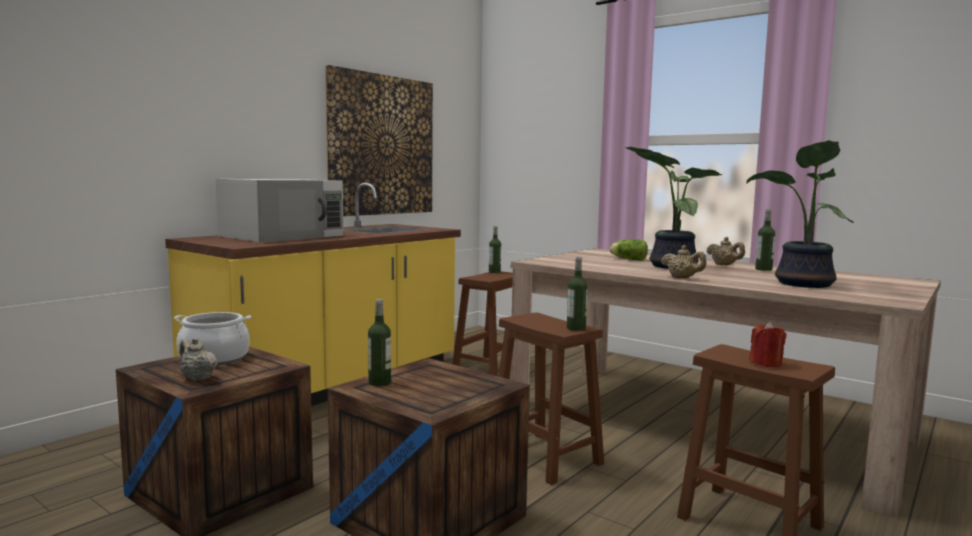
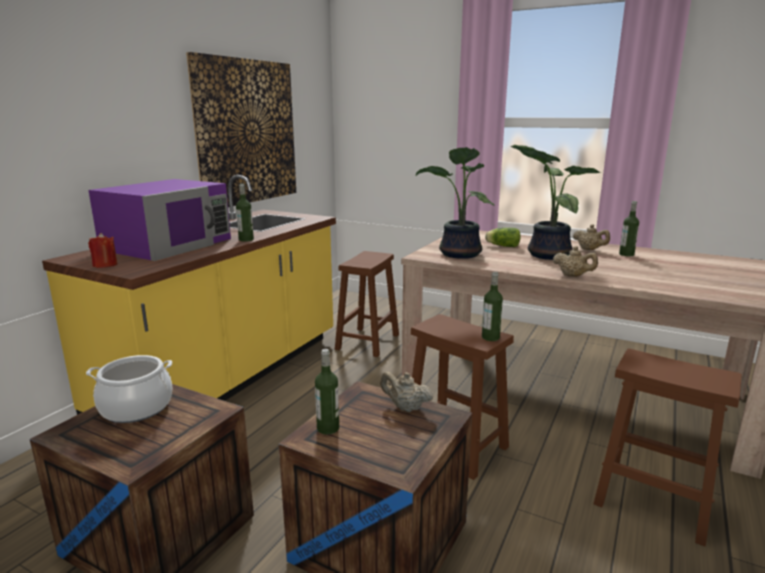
camera: 10 degrees left, 10 degrees up
(197, 378) = (130, 445): beige teapot -> beige teapot (405, 407)
(283, 236) = (169, 244): white microwave -> purple microwave
(494, 272) = (366, 253): bottle -> bottle (246, 240)
(766, 363) = (683, 375): red candle -> red candle (105, 265)
(802, 284) = (677, 277): potted plant -> potted plant (458, 254)

